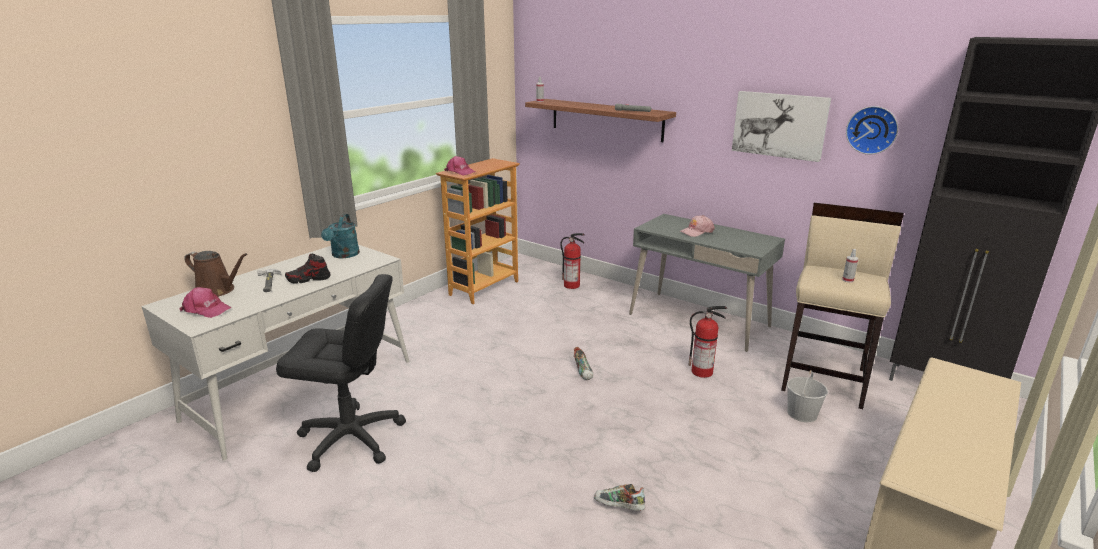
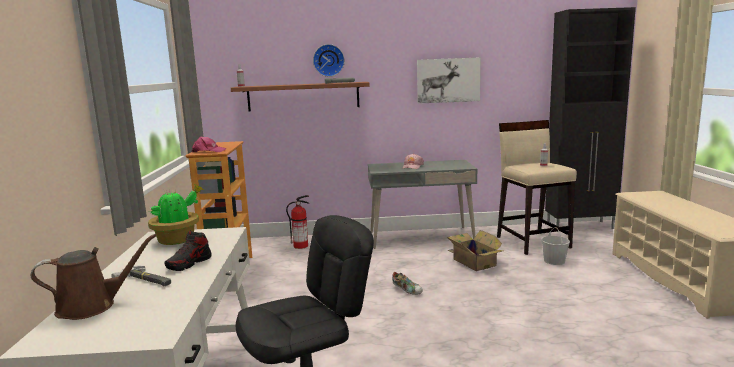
camera: 40 degrees left, 10 degrees down
(206, 309) = (123, 323): pink cap -> none
(344, 255) = (178, 240): turquoise watering can -> potted plant
(618, 507) = (570, 351): shoe -> none
(703, 372) = (473, 262): fire extinguisher -> cardboard box
(872, 130) = (507, 75): wall clock -> wall clock (328, 60)

